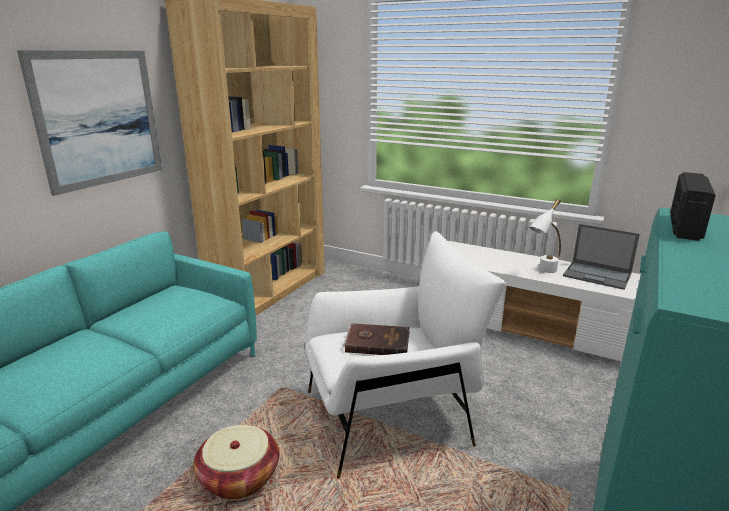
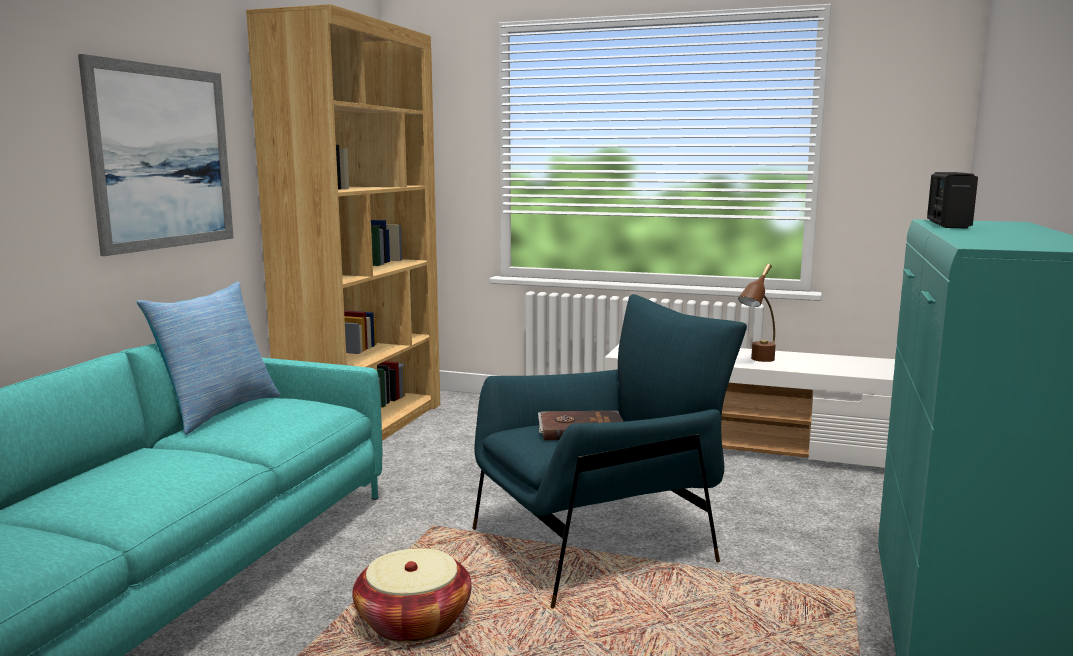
camera: 10 degrees left, 10 degrees down
(141, 299) = (217, 411): none -> pillow
(392, 416) = (599, 543): white armchair -> blue armchair
(543, 271) = (758, 361): white table lamp -> brown table lamp
(597, 275) = (826, 361): laptop -> none

